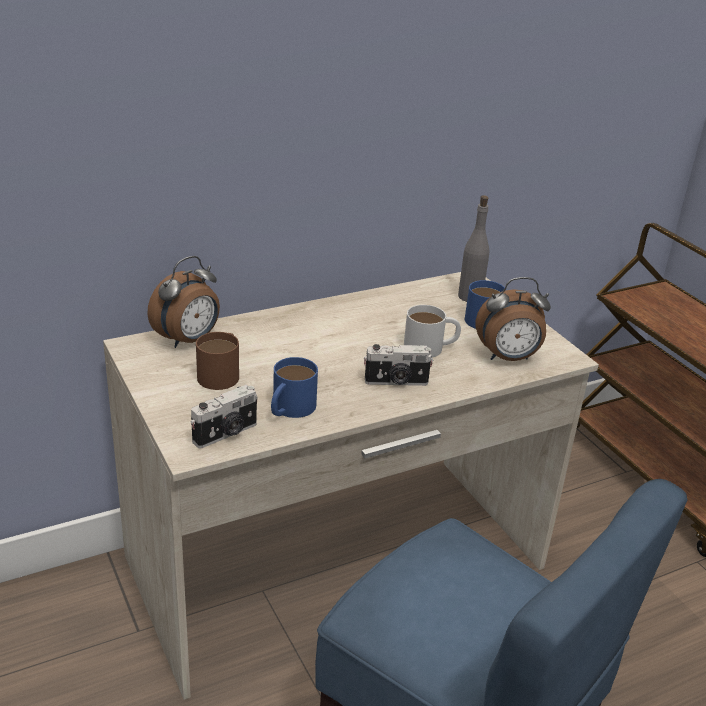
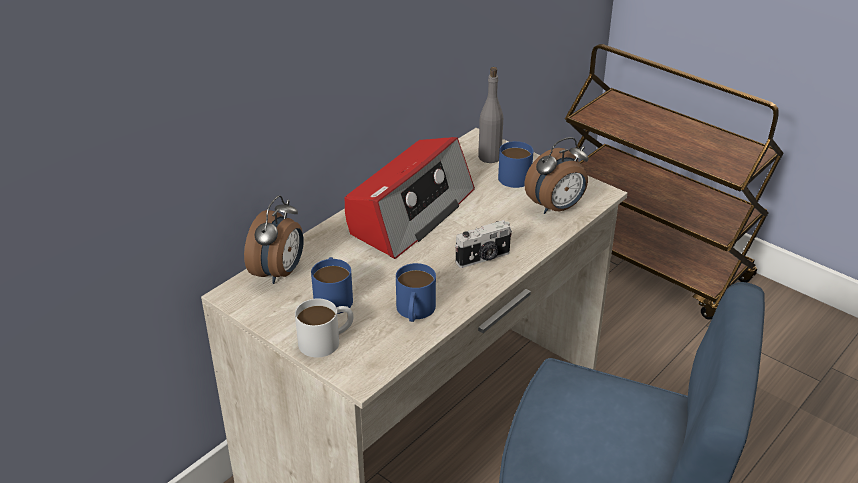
camera: 20 degrees left, 5 degrees up
(221, 373) = (333, 296): brown mug -> blue mug
(226, 434) = (379, 351): camera -> none
(352, 323) = (410, 213): none -> radio
(431, 347) = (489, 216): white mug -> white mug (327, 340)

